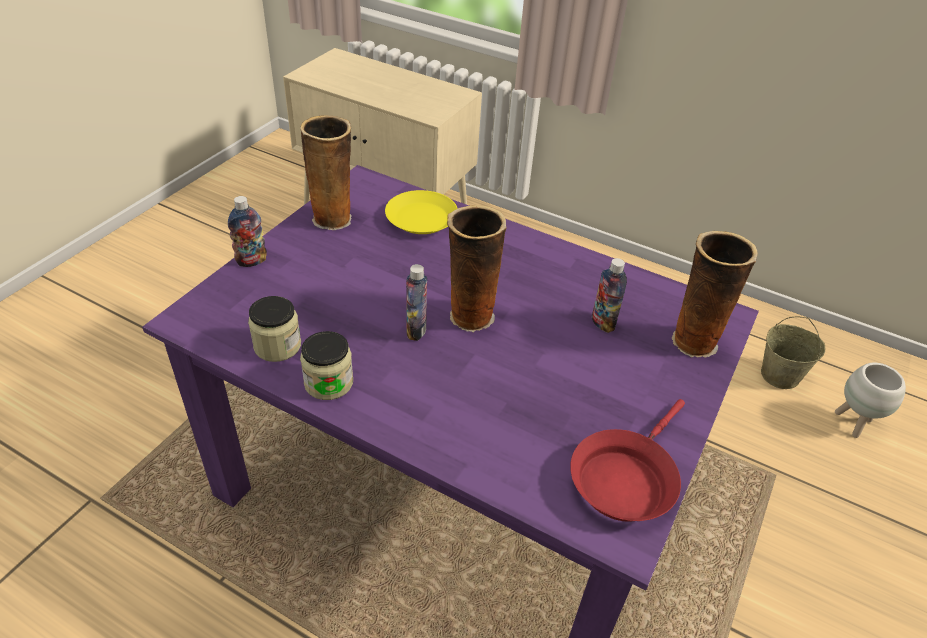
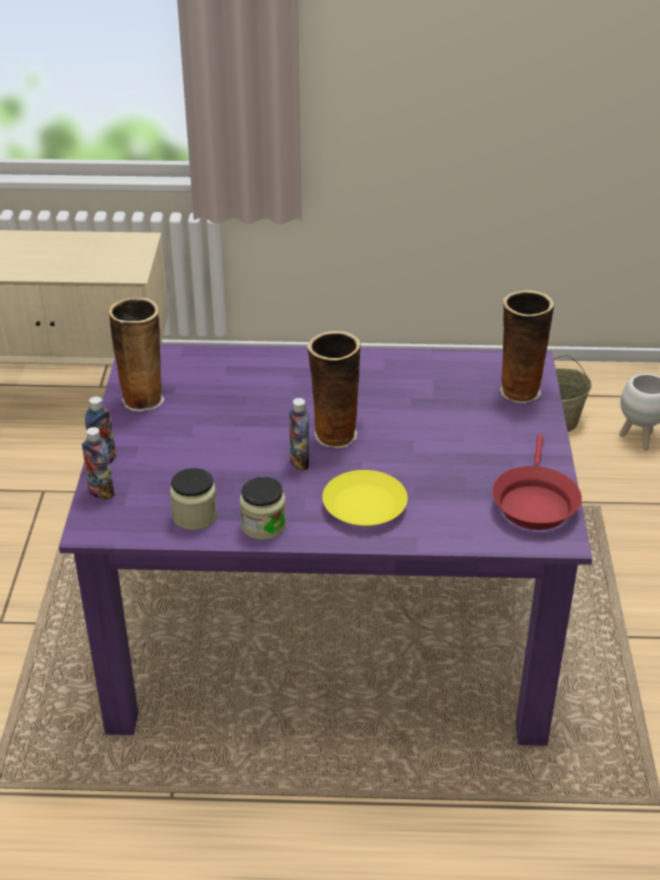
camera: 25 degrees left, 5 degrees down
(421, 219) = (224, 372): yellow plate -> yellow plate (365, 506)
(602, 323) = (442, 402): bottle -> bottle (101, 492)

